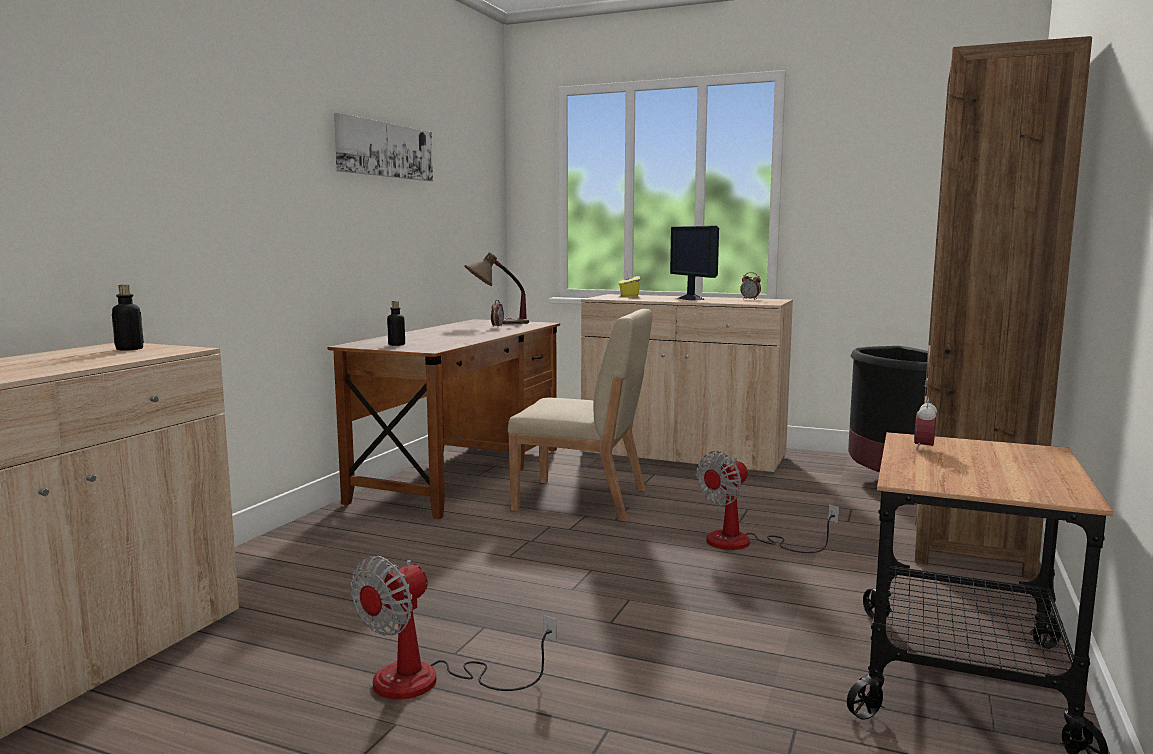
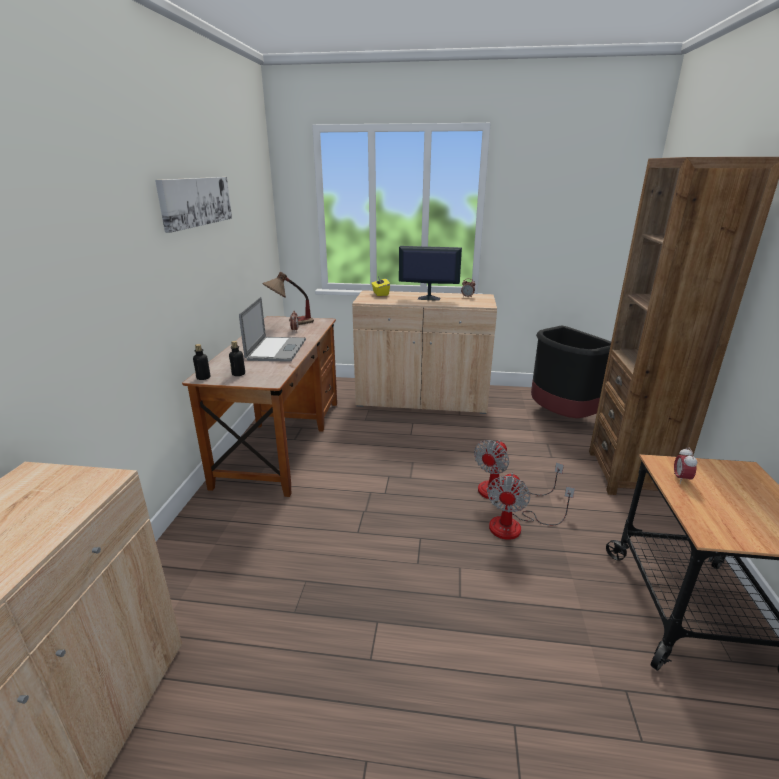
camera: 15 degrees left, 15 degrees up
(129, 349) = (46, 488): bottle -> bottle (203, 377)
(430, 681) = (368, 699): fan -> fan (516, 526)
(460, 335) = (276, 349): none -> laptop
(582, 500) = (379, 458): beige chair -> none
(691, 299) = (428, 298): monitor -> monitor turned 135 degrees clockwise

